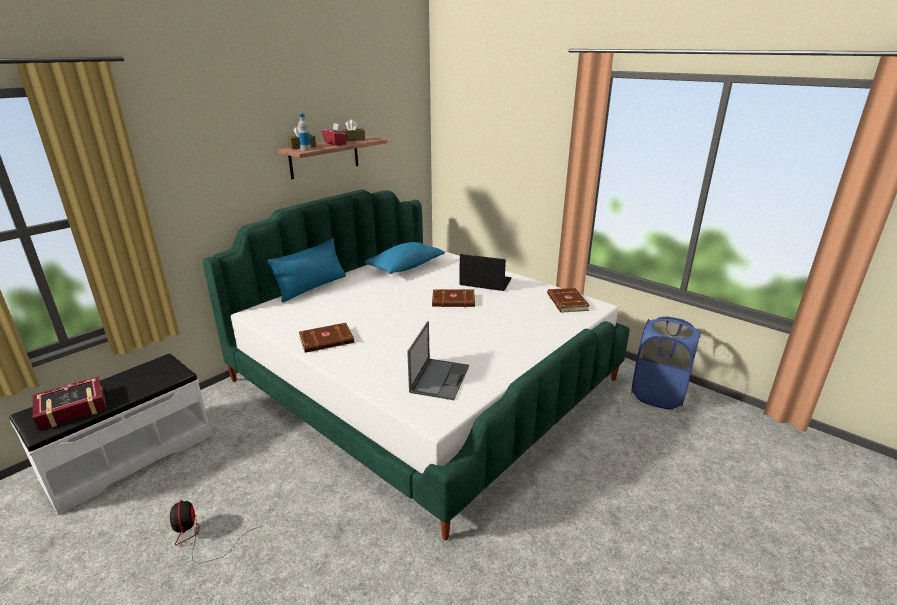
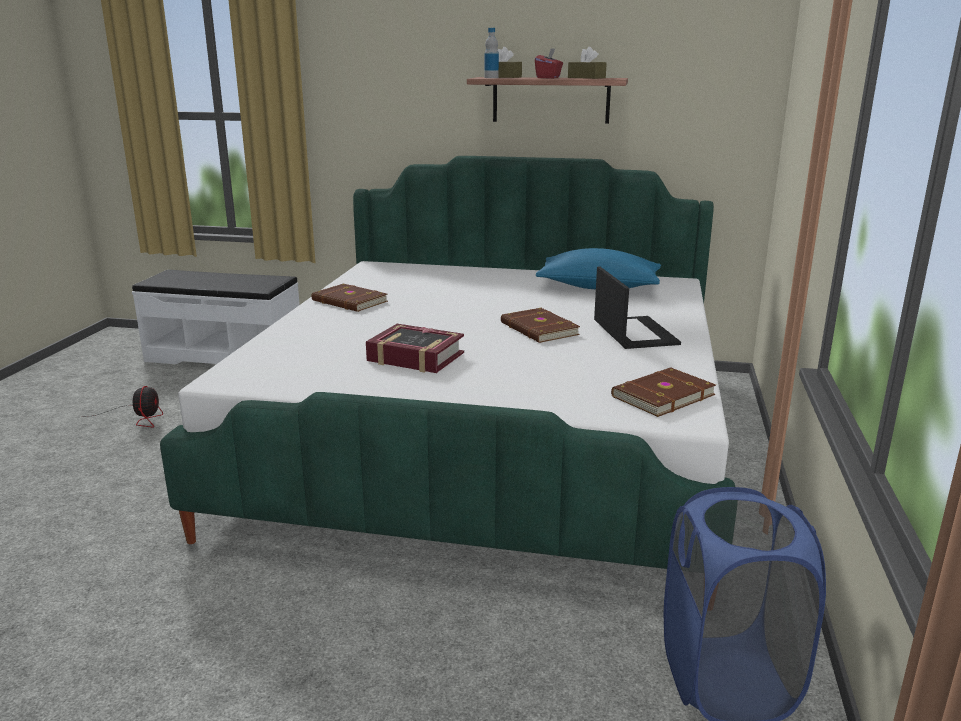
camera: 60 degrees right, 5 degrees down
(72, 408) = (185, 278): book -> book (415, 357)
(199, 537) = (140, 417): fan -> fan turned 135 degrees clockwise
(312, 287) = (465, 268): blue pillow -> none
(440, 378) = (315, 364): laptop -> none

